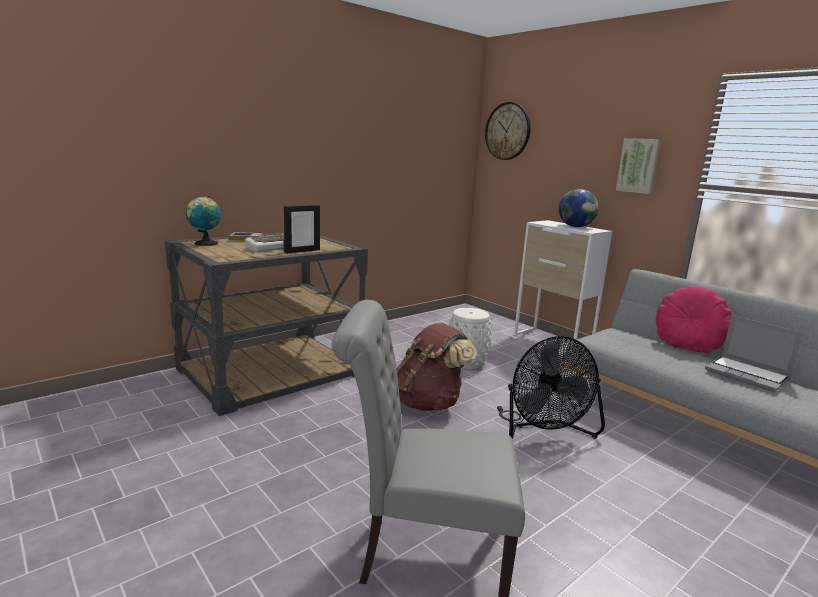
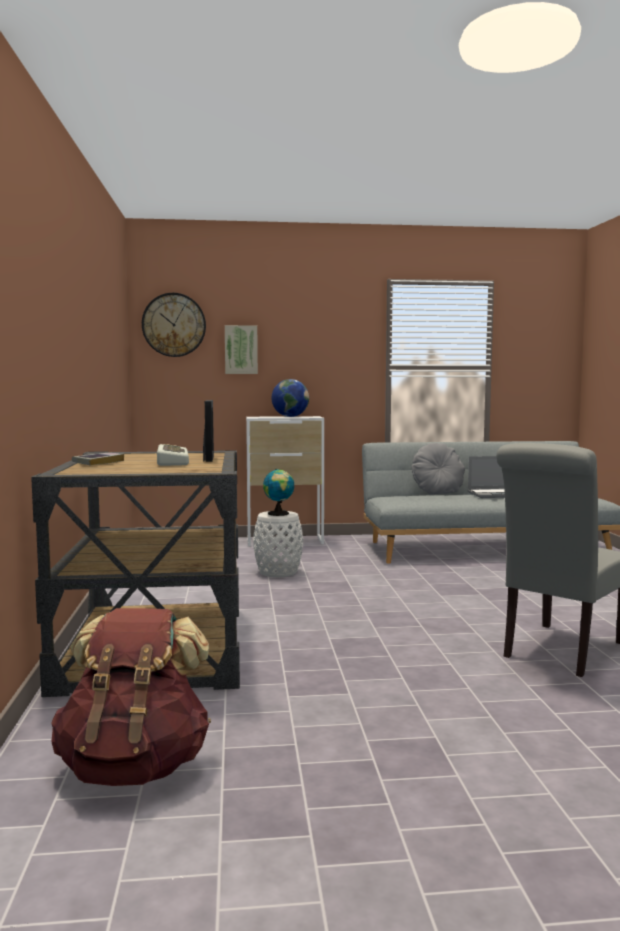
camera: 55 degrees left, 10 degrees down
(205, 244) = (92, 471): globe -> globe (279, 514)
(428, 403) = (339, 601): brown backpack -> brown backpack (135, 766)
(540, 432) = (431, 583): black fan -> none
(638, 165) = (332, 354): picture -> picture (241, 350)
(686, 347) = (437, 493): pink pillow -> grey pillow

